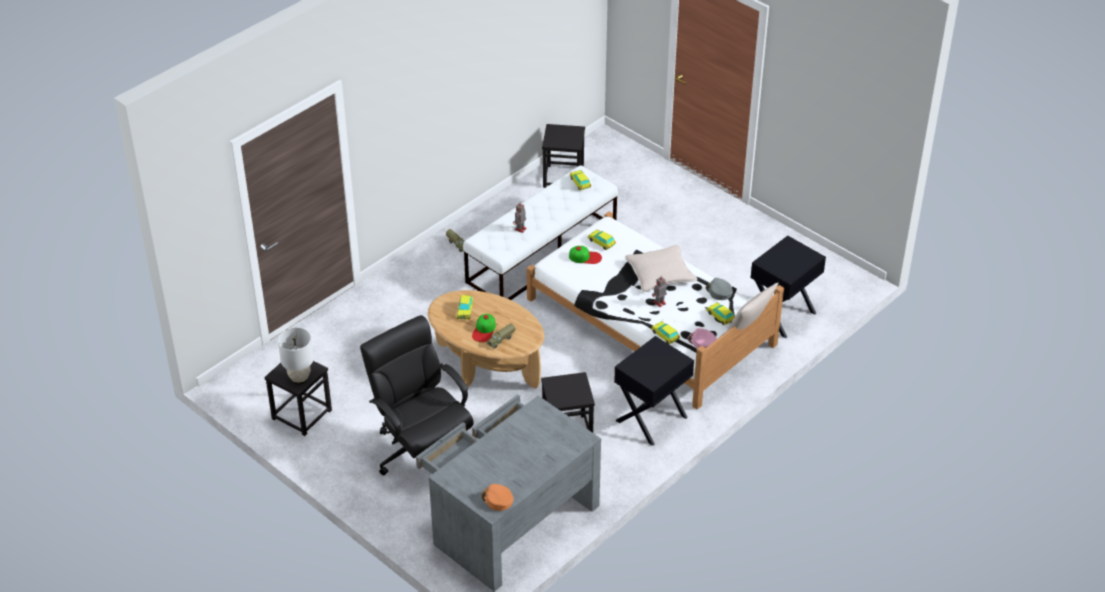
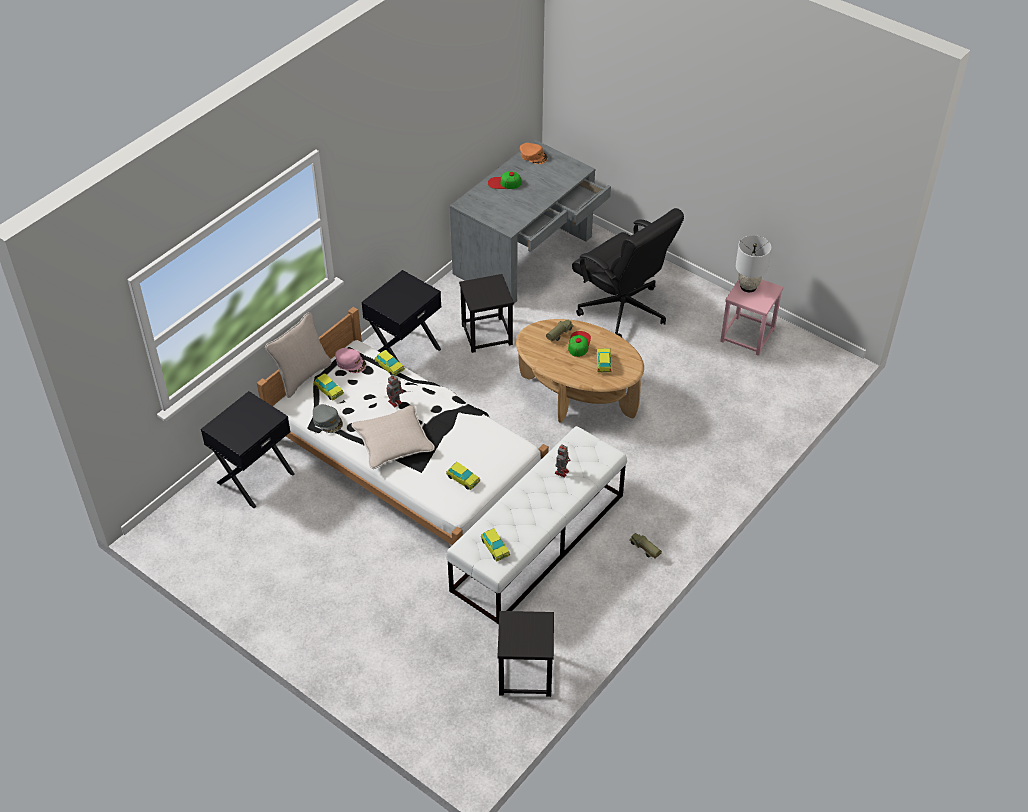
camera: 175 degrees right, 5 degrees up
(301, 414) = (747, 336): black stool -> pink stool
(585, 257) = (481, 458): cap -> cap (504, 183)

